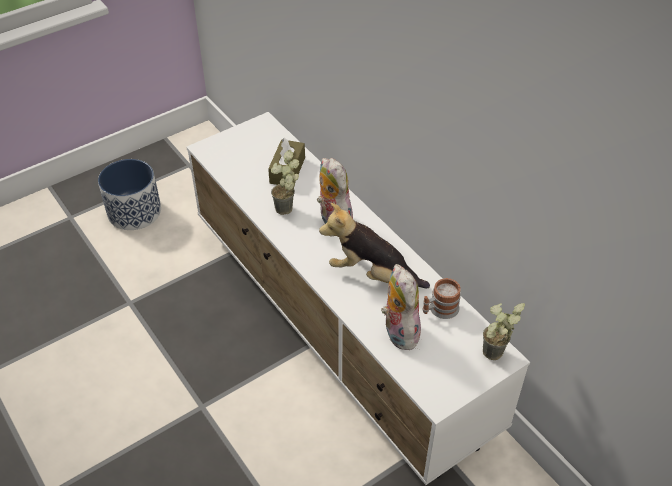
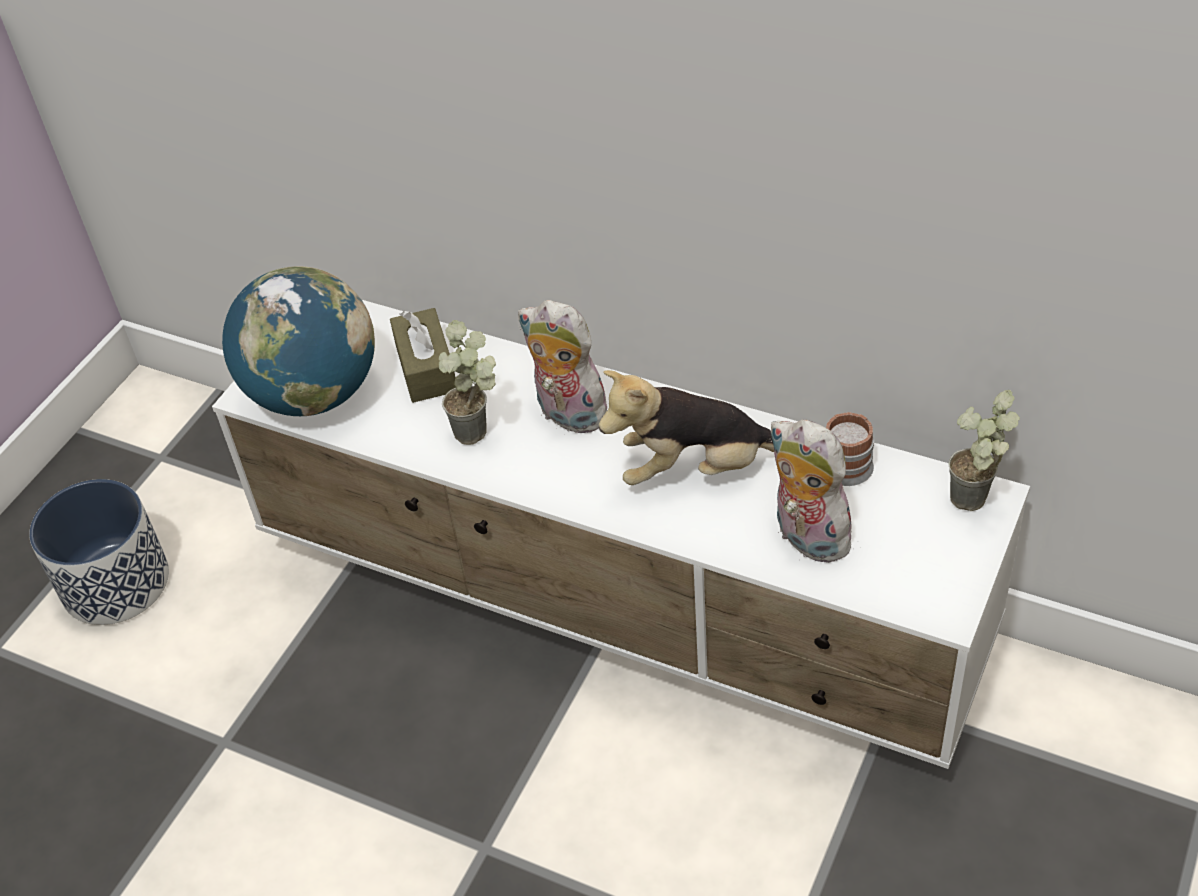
camera: 25 degrees left, 0 degrees up
(231, 160) = (314, 394): none -> globe

